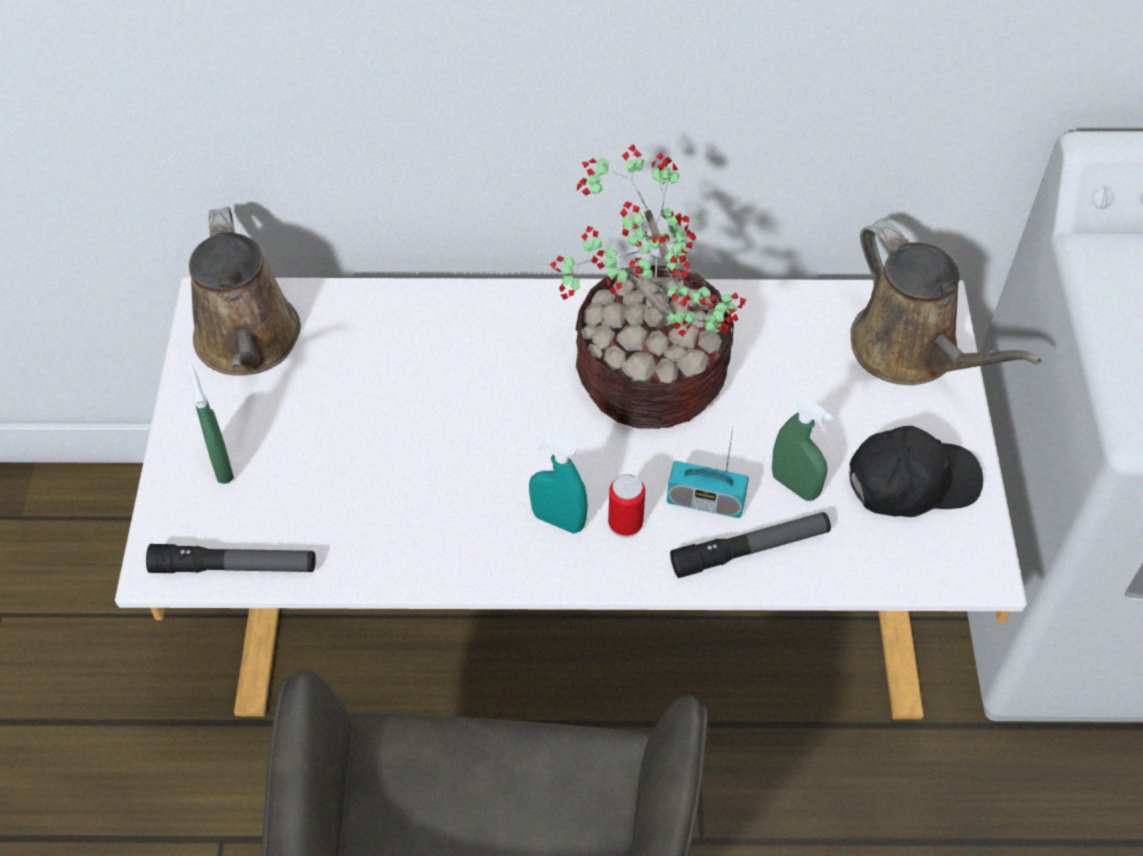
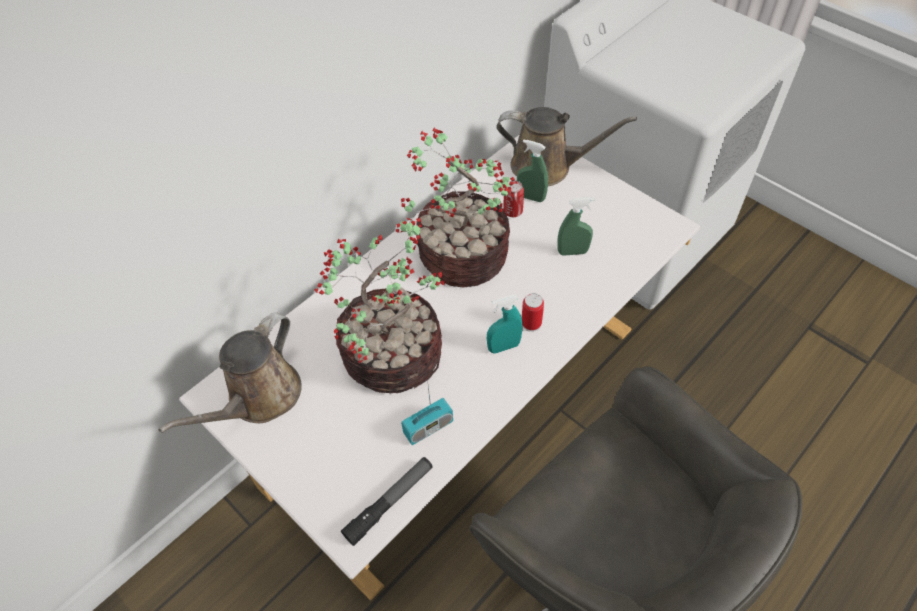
camera: 45 degrees left, 0 degrees up
(221, 465) = (320, 464): green spray bottle -> green spray bottle (531, 197)
(249, 344) = (259, 398): brown watering can -> brown watering can turned 90 degrees clockwise
(431, 421) = (395, 355): none -> potted plant
(705, 501) = (549, 287): radio -> radio (428, 428)
(750, 550) = (589, 290): flashlight -> none
(786, 372) = (513, 211): none -> can
(911, 482) = (609, 215): black cap -> none

